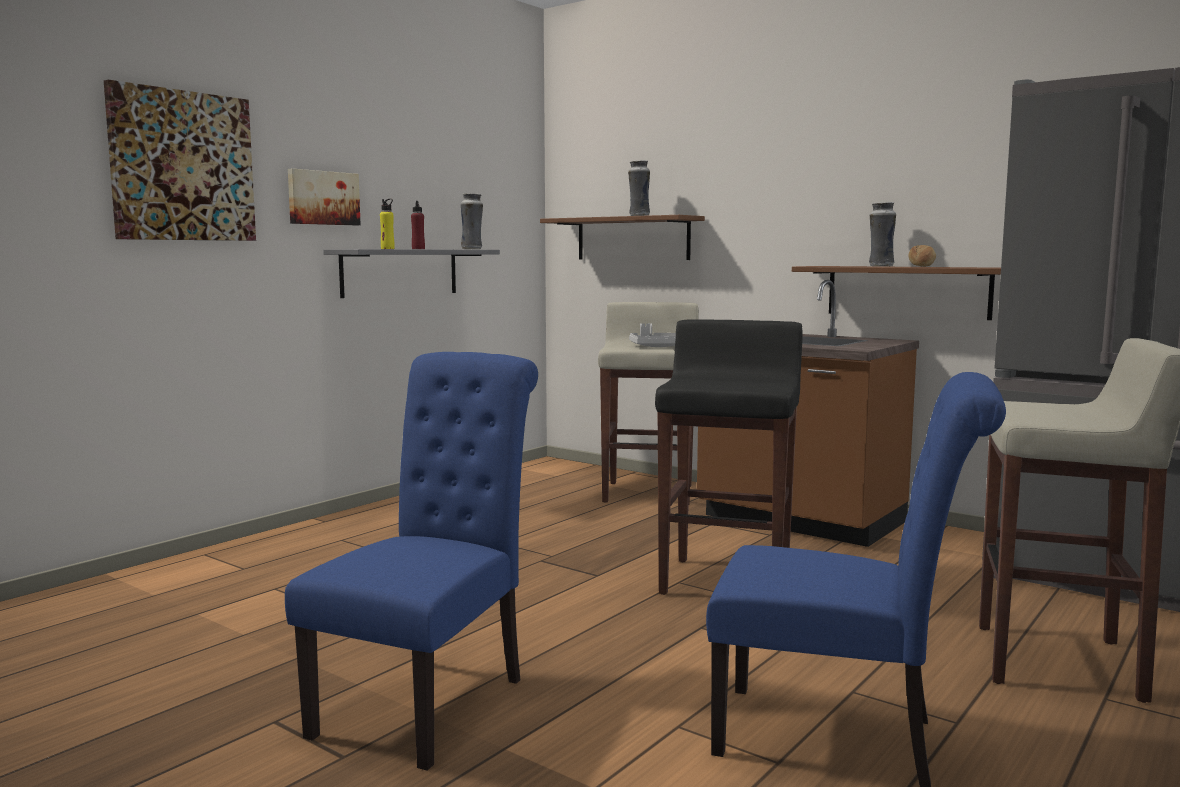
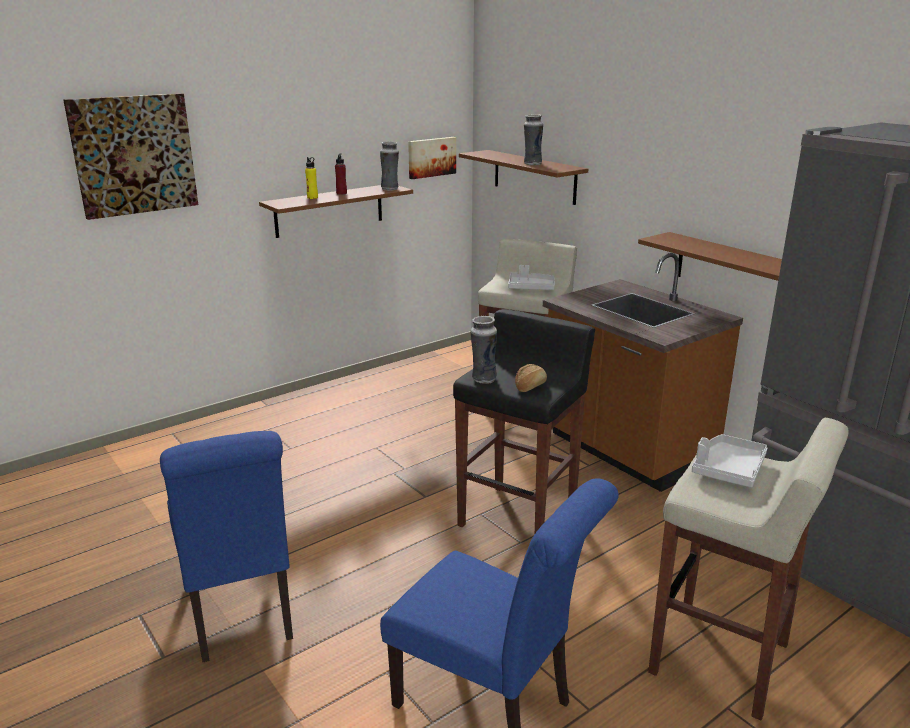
camera: 15 degrees right, 15 degrees up
(323, 198) = (256, 160): picture -> picture (431, 157)
(400, 272) = (329, 210): grey shelf -> brown shelf
(430, 701) = (241, 614): blue chair -> blue chair turned 120 degrees clockwise
(880, 266) = (714, 249): vase -> vase (483, 379)
(921, 266) = (745, 258): bread -> bread (530, 386)
(1040, 408) = (728, 469): none -> grey tray

